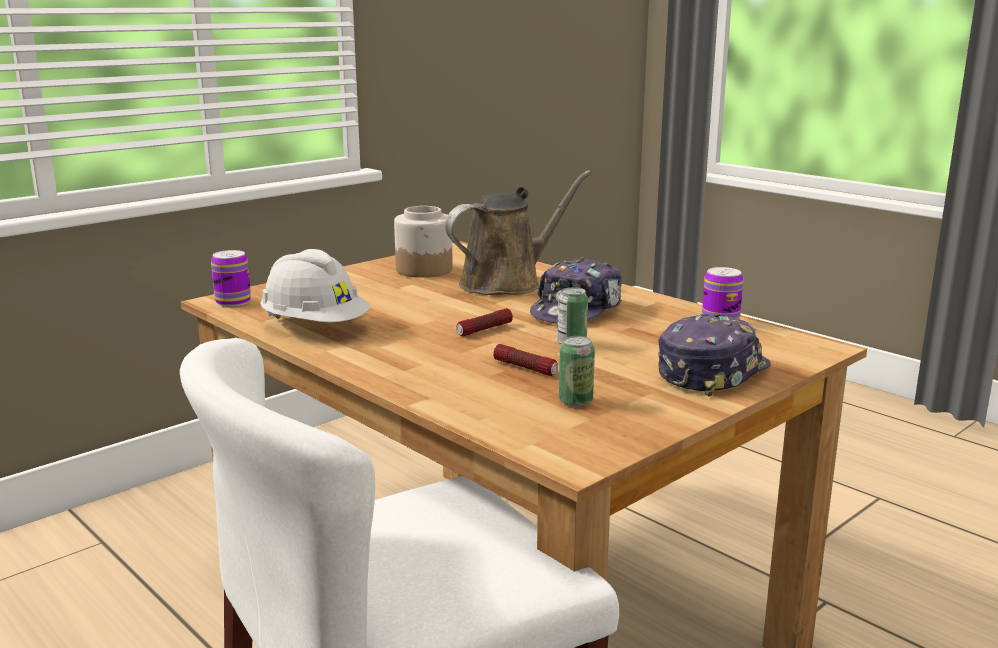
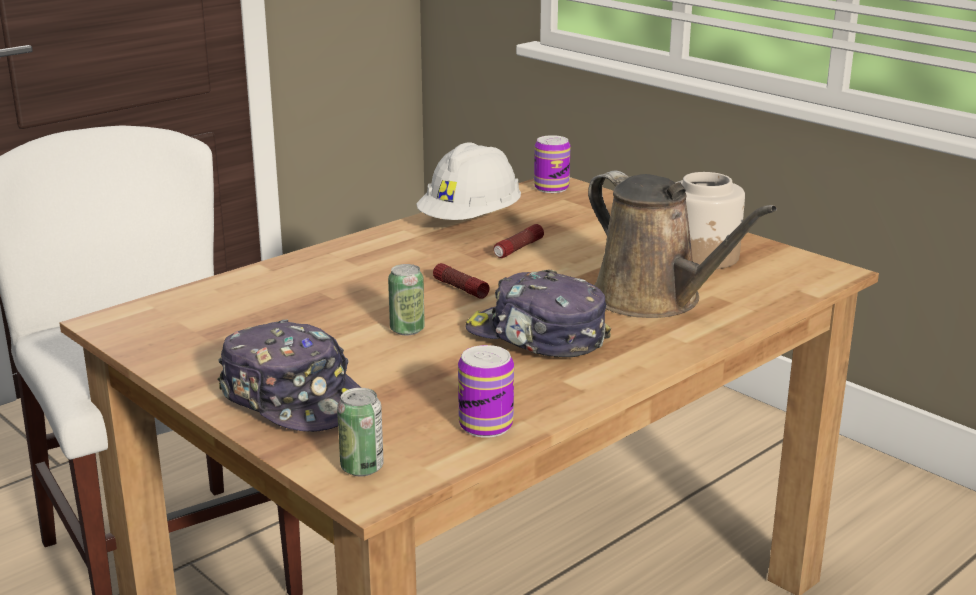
camera: 90 degrees right, 5 degrees up
(525, 368) = (335, 306): flashlight -> flashlight (518, 249)
(575, 401) = (238, 326): can -> can (362, 468)

